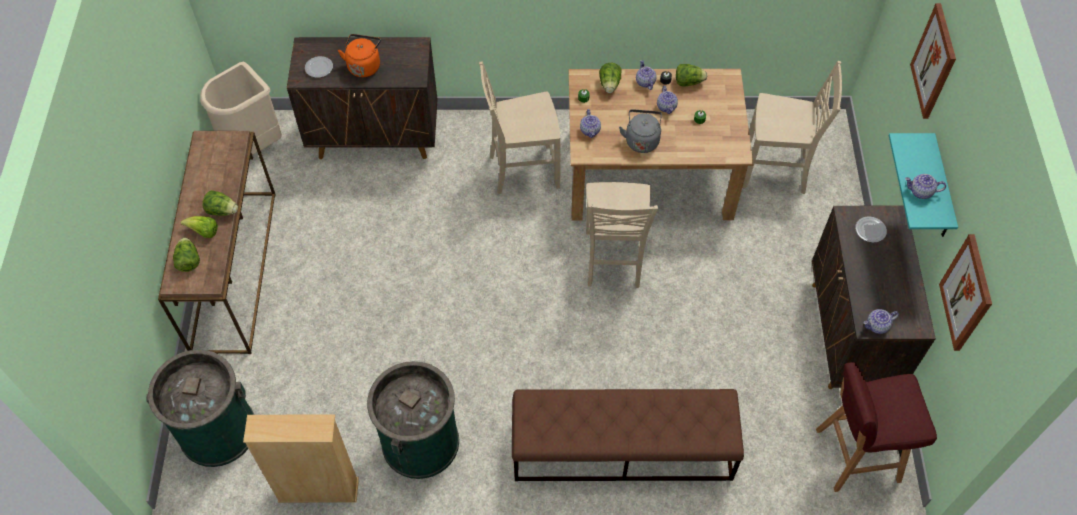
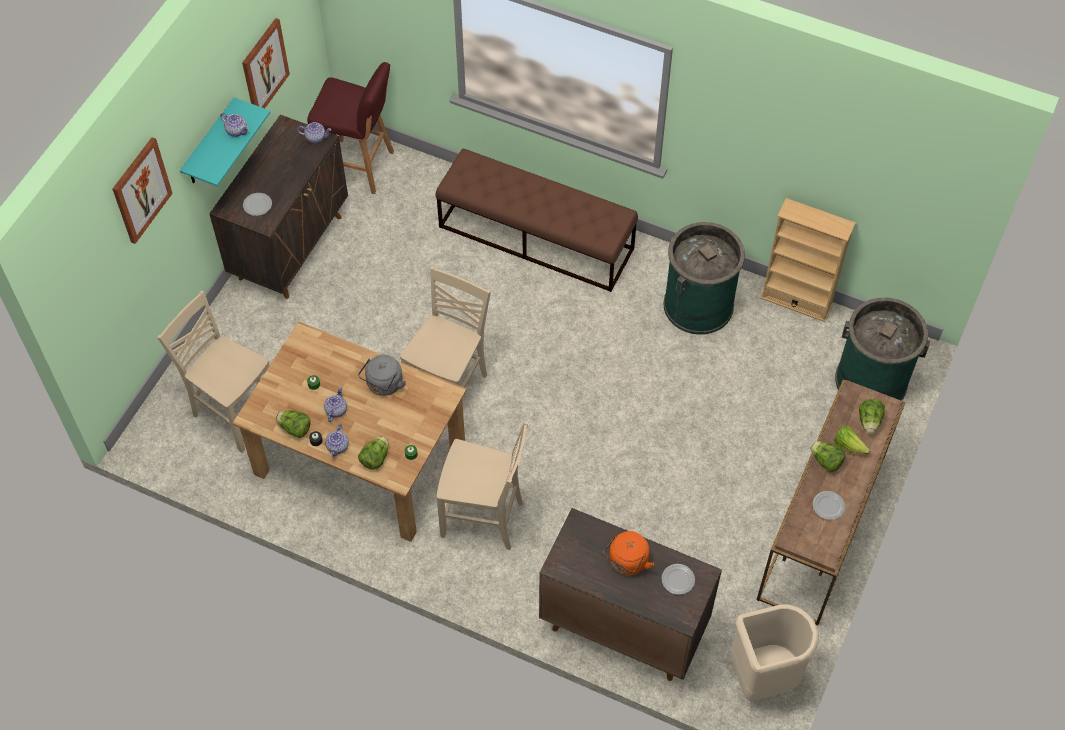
camera: 155 degrees left, 0 degrees up
(210, 175) = (828, 506): none -> plate
(590, 130) = (426, 415): teapot -> none

